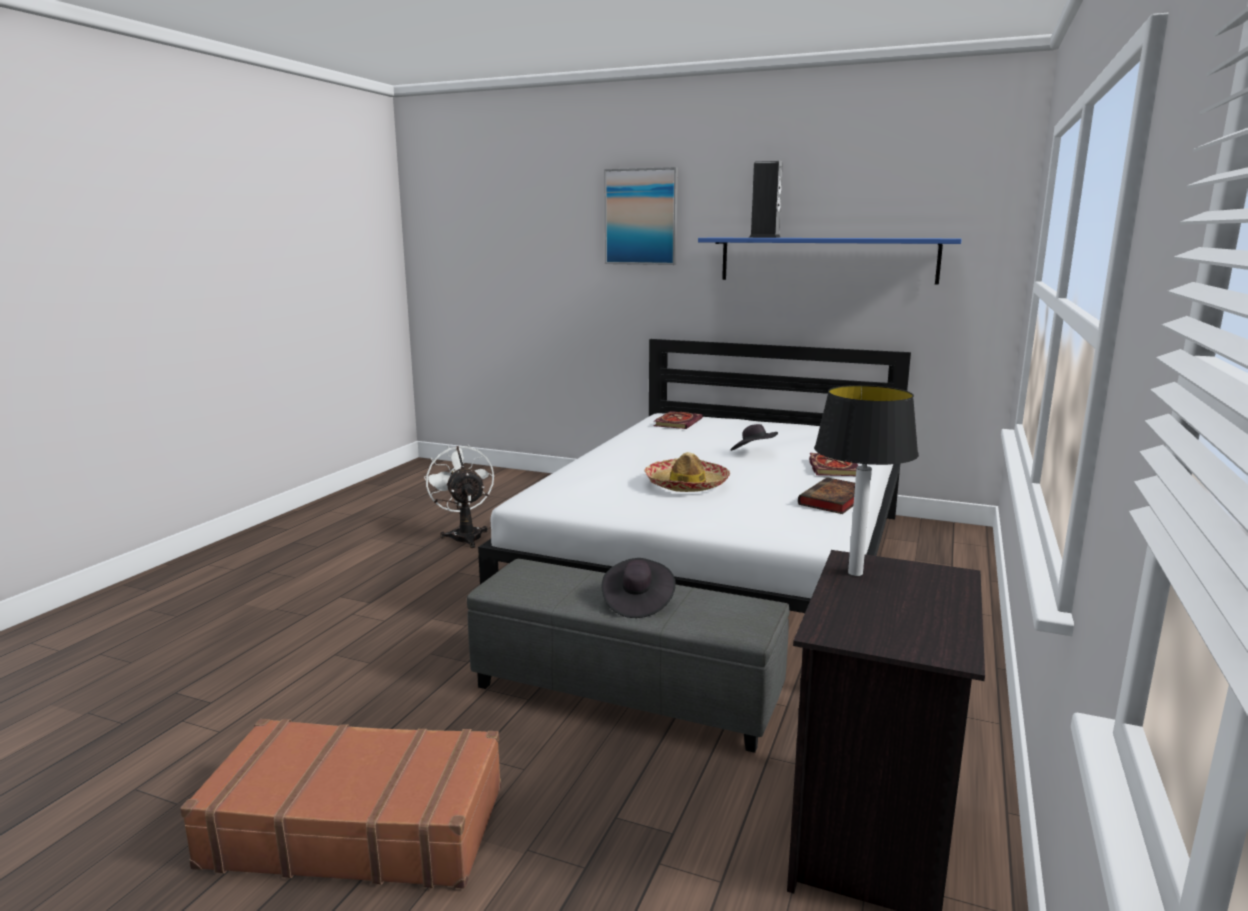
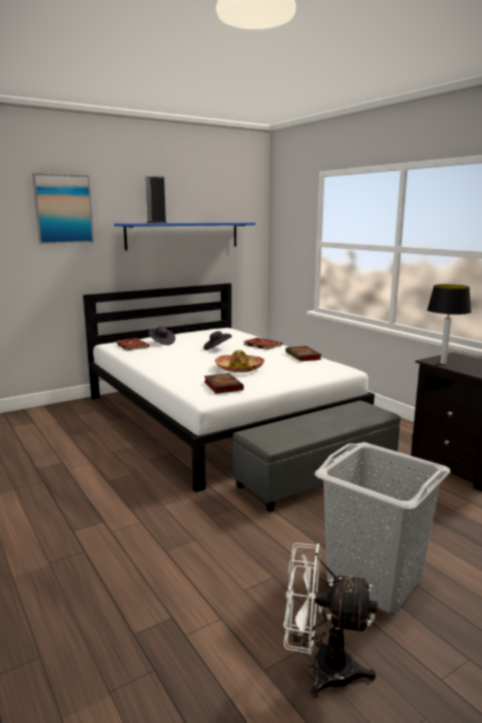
camera: 55 degrees left, 0 degrees up
(357, 825) = (374, 580): brown suitcase -> grey laundry basket
(465, 535) = (52, 464): white fan -> white fan (321, 669)
(592, 494) = (222, 386): none -> book
(637, 603) = (331, 422): black hat -> black hat (161, 342)

